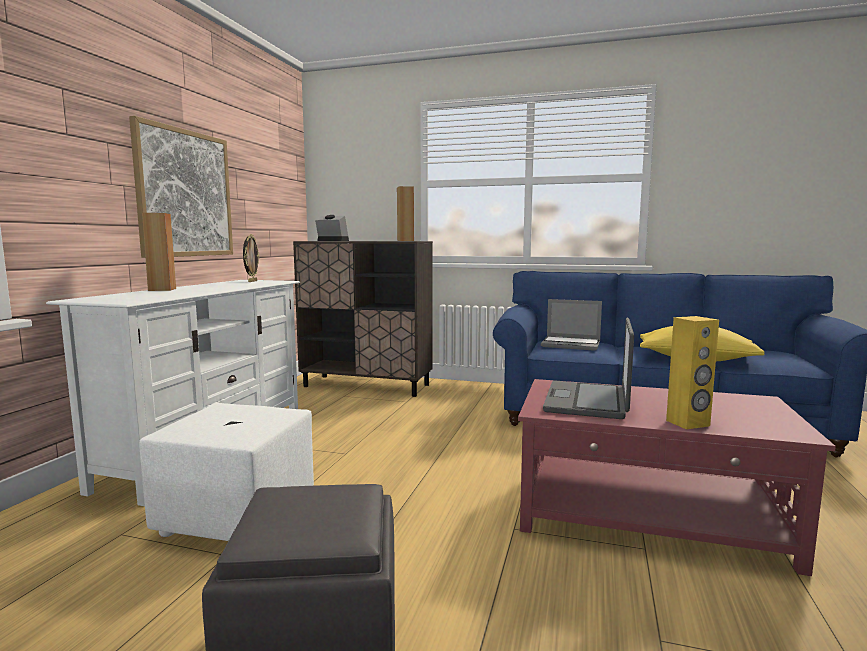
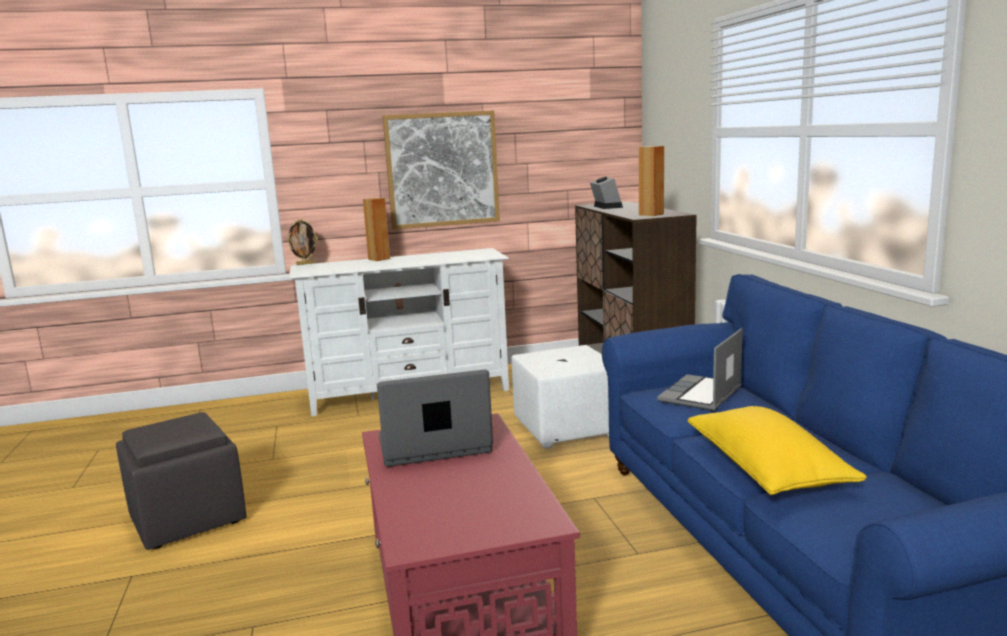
camera: 60 degrees right, 5 degrees up
(236, 515) = (320, 441): white ottoman -> white ottoman (567, 429)
(252, 281) = (475, 253): picture frame -> picture frame (305, 264)
(571, 345) = (701, 395): laptop -> laptop turned 45 degrees clockwise
(688, 423) = (400, 493): yellow speaker -> none

